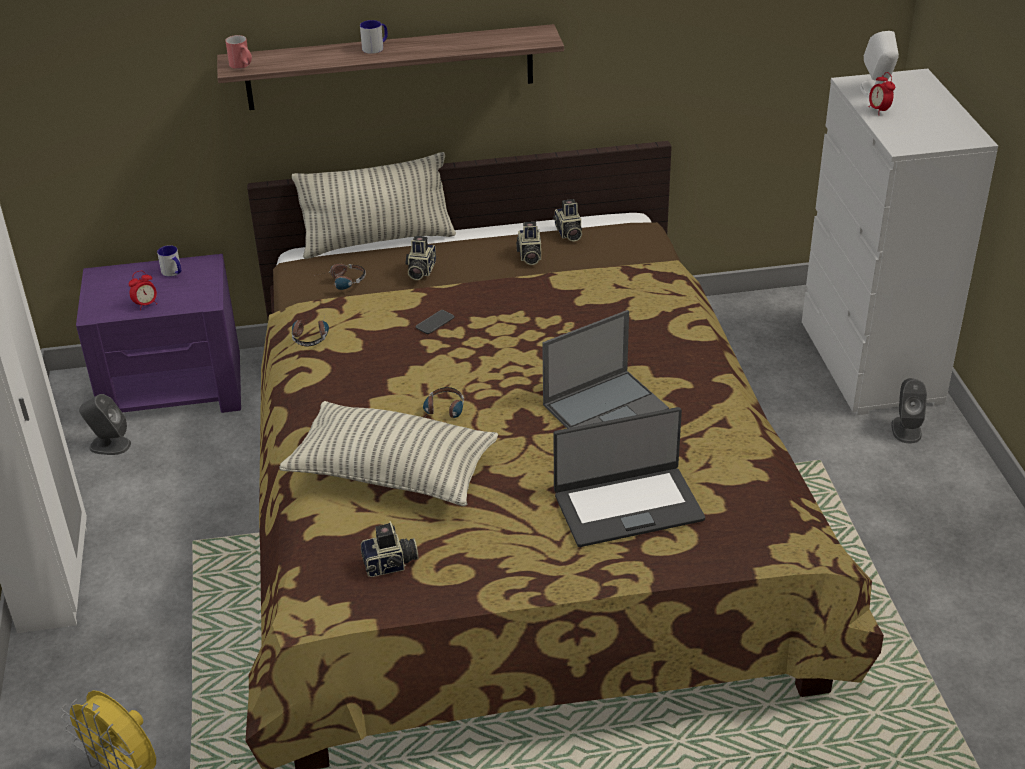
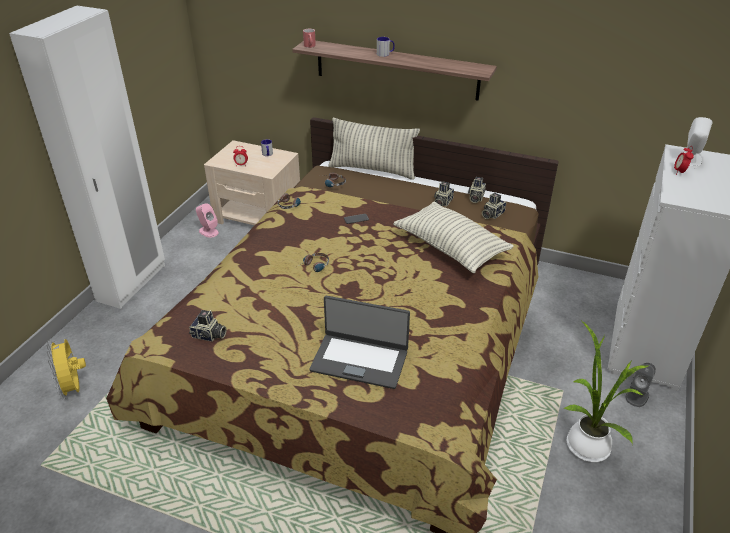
camera: 30 degrees right, 0 degrees up
(109, 445) = (208, 231): grey speaker -> pink speaker
(174, 388) = (258, 216): purple nightstand -> beige nightstand
(392, 473) = (258, 288): pillow -> pillow (450, 248)
(420, 270) = (375, 190): camera -> camera (491, 214)
(606, 407) = (402, 298): laptop -> none
(892, 511) = (585, 443): none -> potted plant

